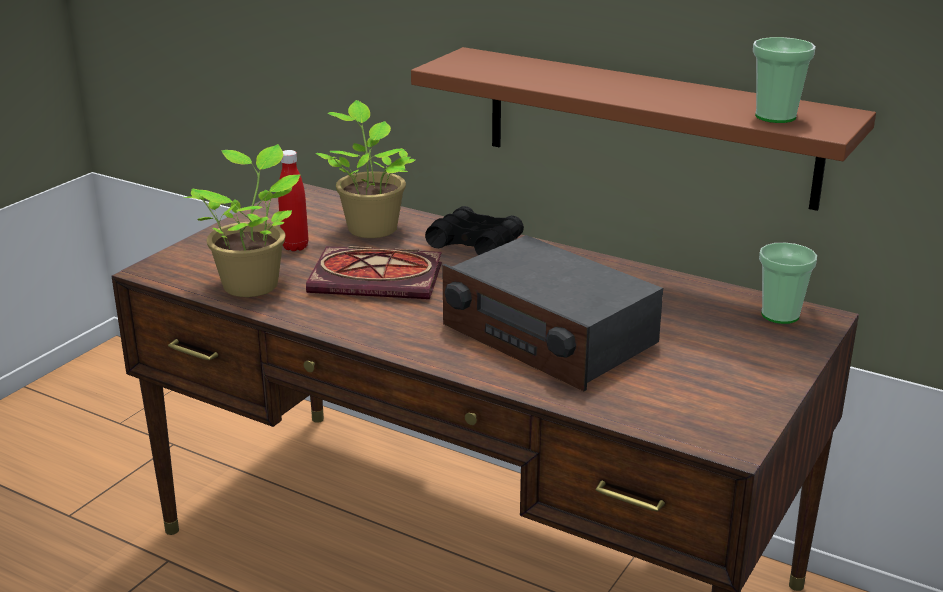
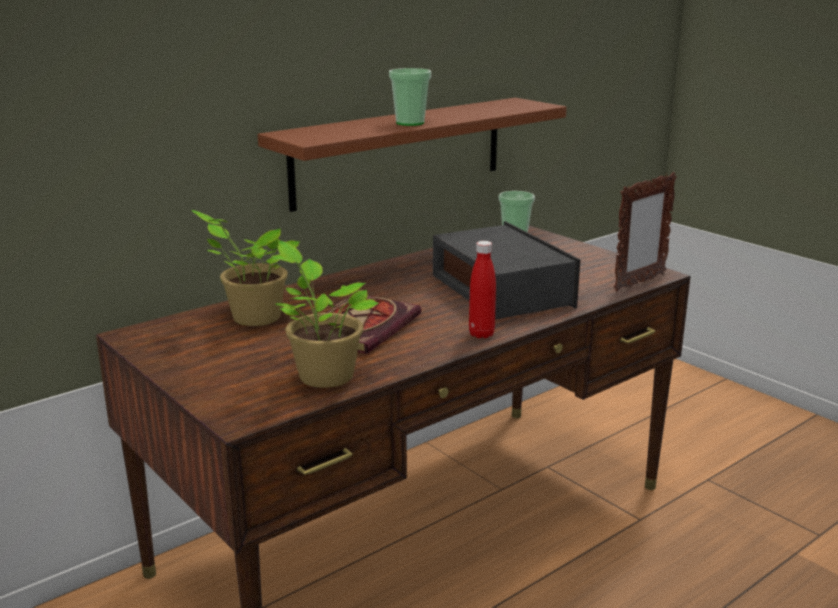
camera: 70 degrees left, 5 degrees down
(295, 247) = (259, 350): red bottle -> red bottle (481, 334)
(475, 243) = (329, 289): black binoculars -> none
(549, 336) = (502, 291): radio -> radio turned 90 degrees counterclockwise
(671, 429) = (639, 282): none -> picture frame
(775, 116) = (510, 107): cup -> cup (410, 123)

